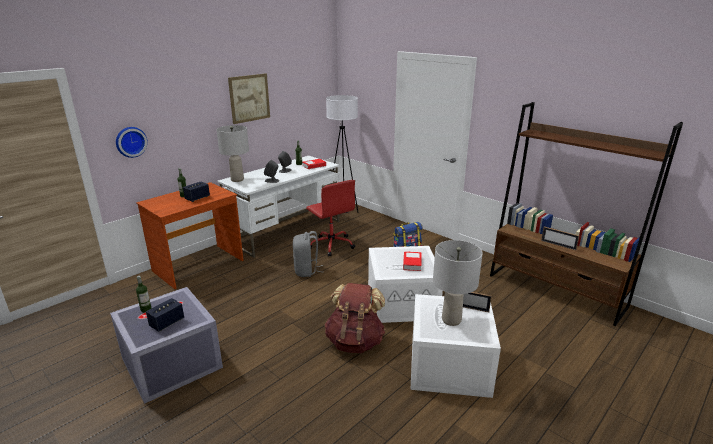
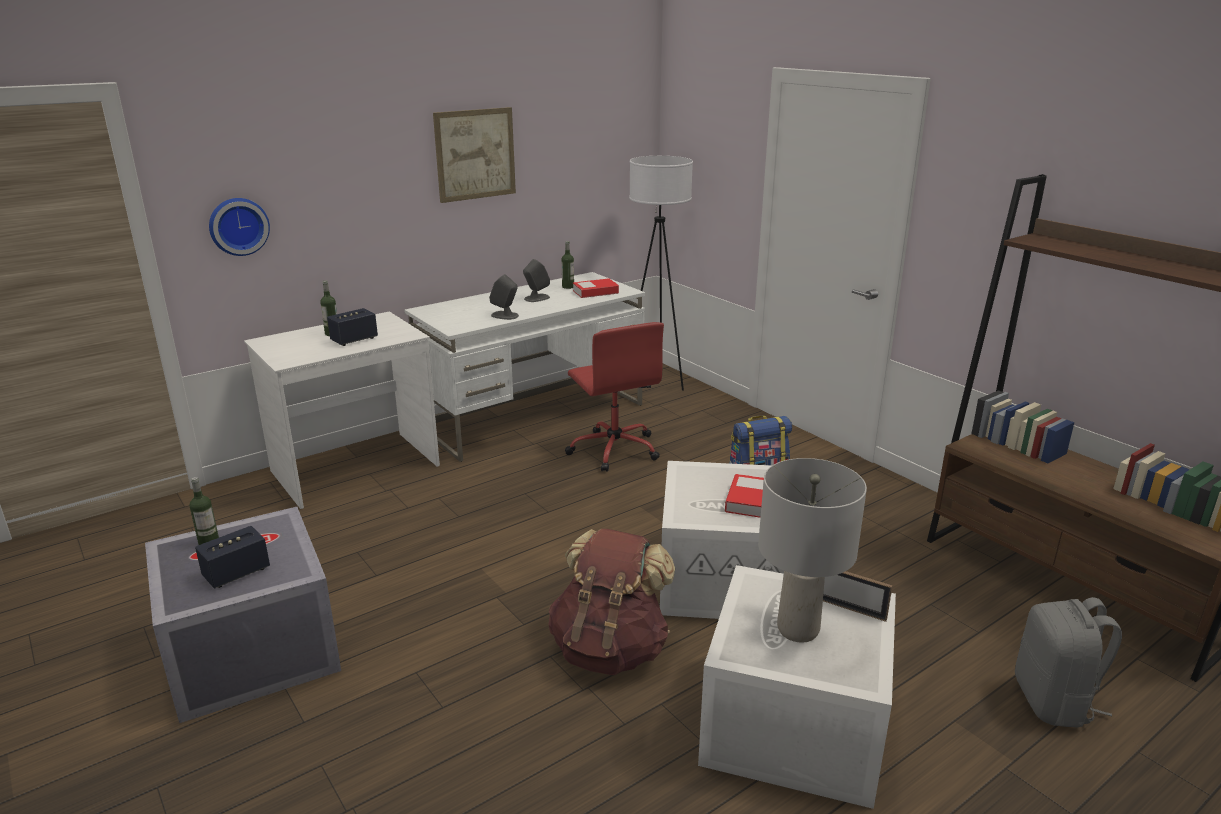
camera: 10 degrees right, 0 degrees up
(198, 266) = (355, 469): brown desk -> white desk
(237, 180) = (441, 310): grey table lamp -> none
(306, 271) = (553, 496): grey backpack -> grey backpack (1054, 702)
(558, 245) = (1076, 489): picture frame -> none

